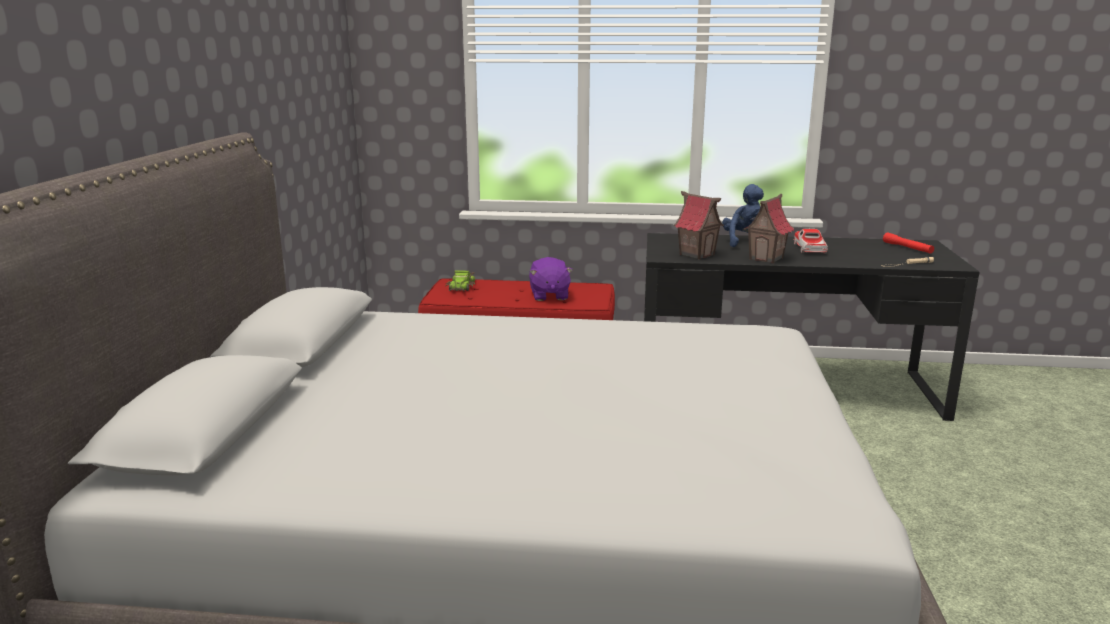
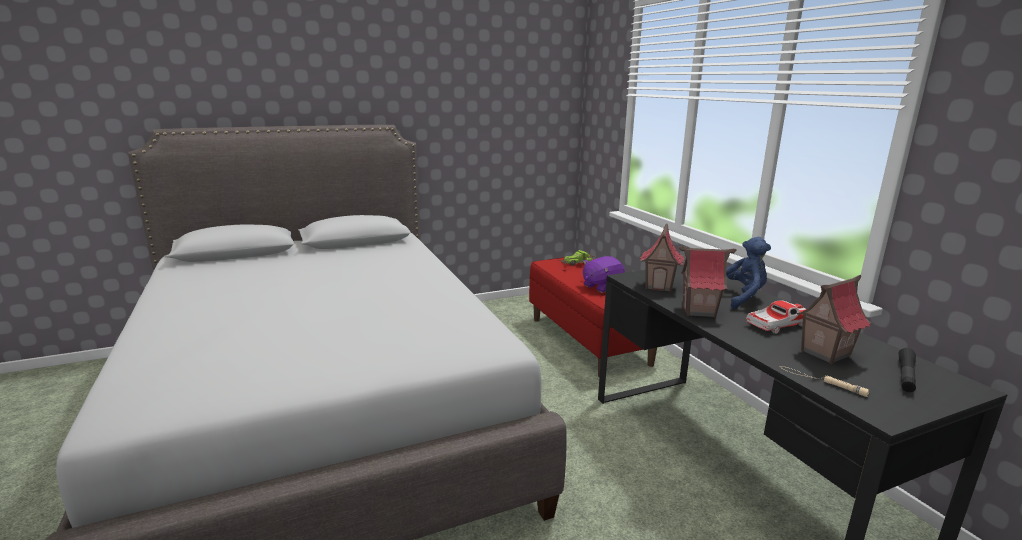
camera: 60 degrees right, 0 degrees up
(865, 252) = (824, 353): none -> toy house
(907, 248) = (906, 376): red flashlight -> black flashlight

